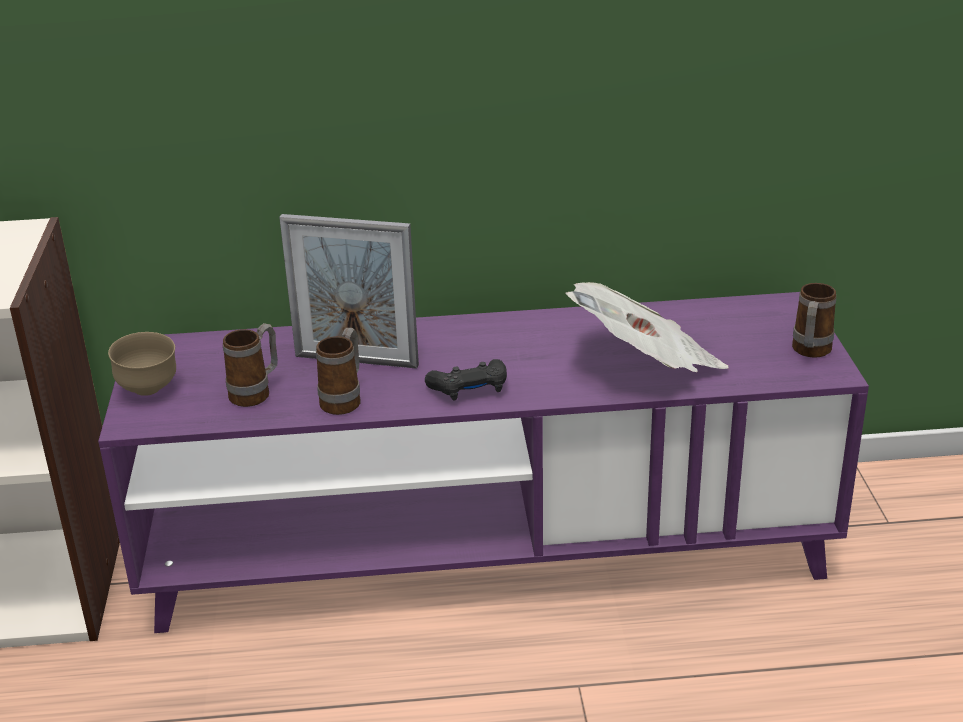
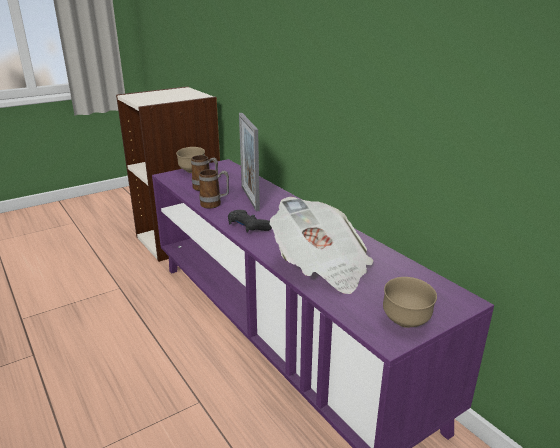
camera: 60 degrees right, 5 degrees down
(809, 352) = (405, 323): mug -> brown bowl

